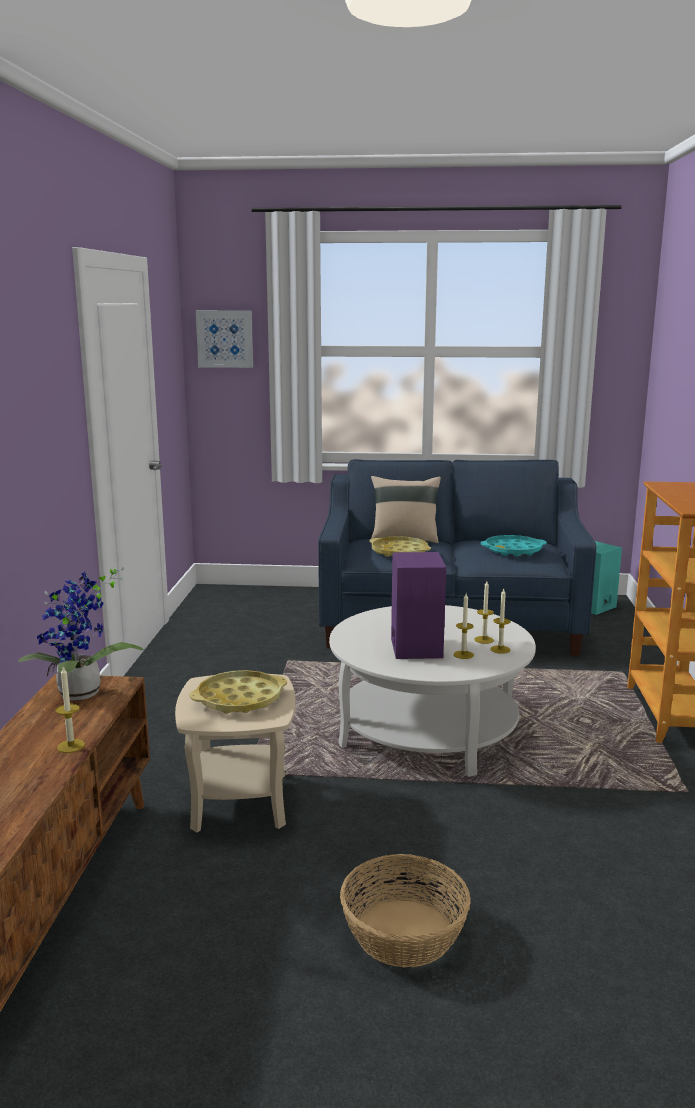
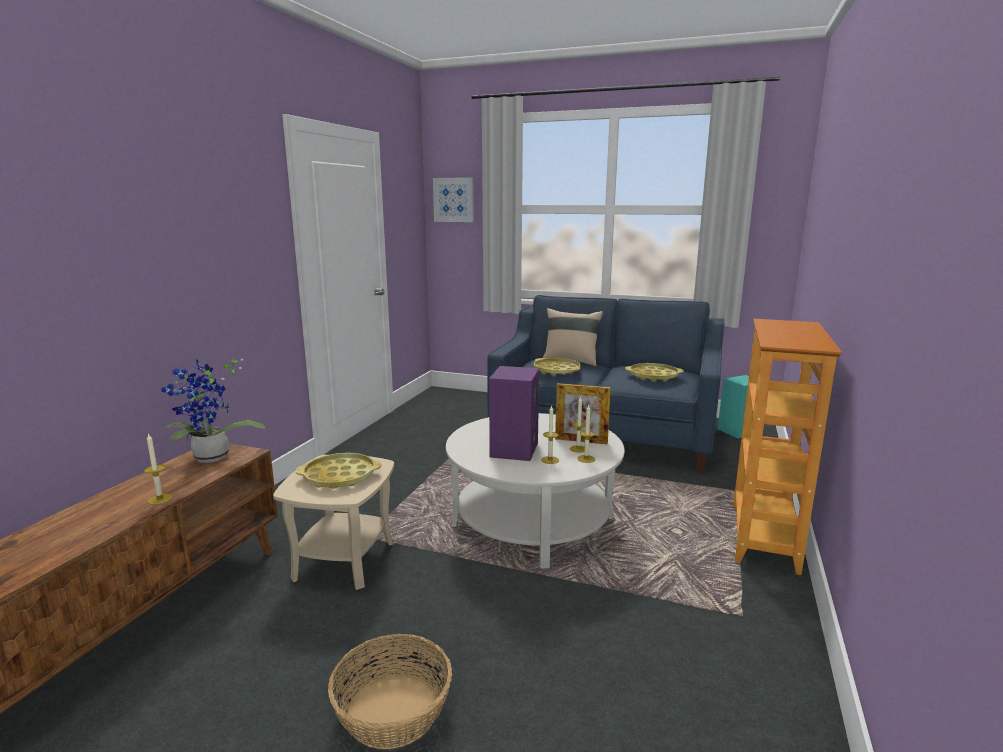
camera: 15 degrees right, 0 degrees up
(480, 631) = (581, 441): none -> picture frame
(513, 550) = (653, 376): turquoise tray -> yellow tray

